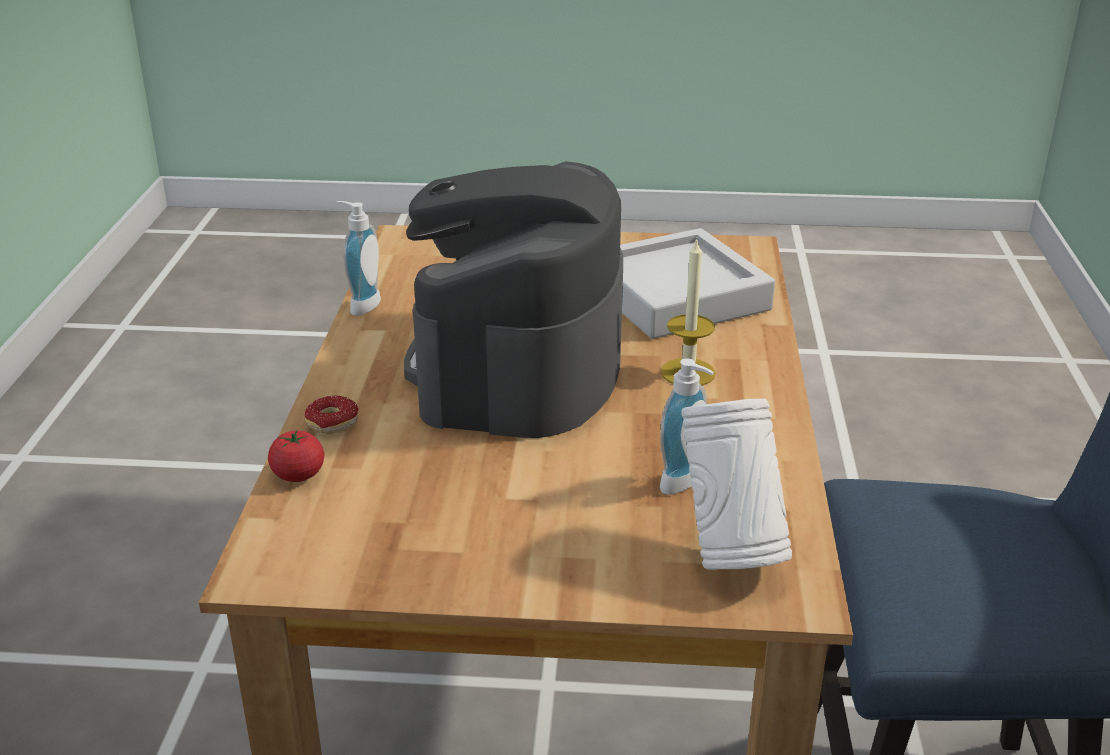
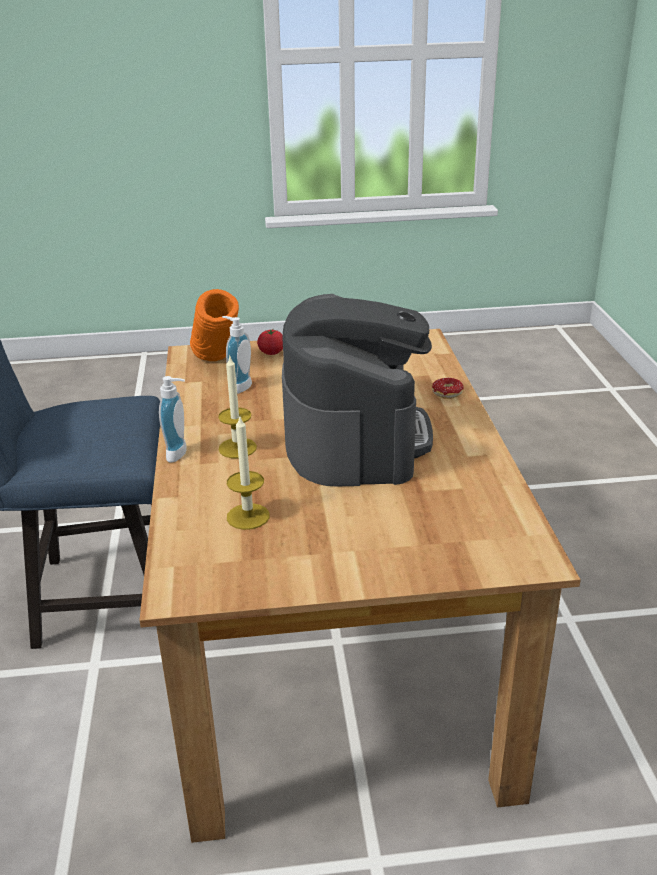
camera: 170 degrees right, 0 degrees up
(298, 475) = (442, 369): tomato -> tomato (271, 352)
(361, 305) = (505, 474): soap dispenser -> soap dispenser (180, 454)
(676, 296) = (248, 516): grey tray -> candle
(729, 552) = (217, 363): white vase -> orange vase

